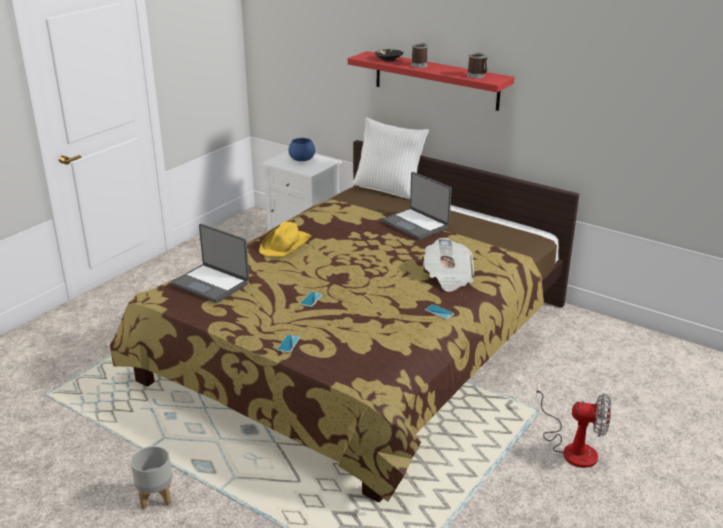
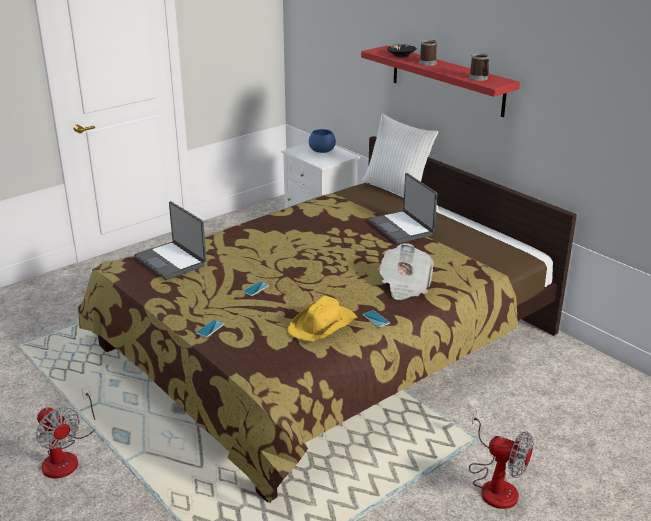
camera: 15 degrees right, 0 degrees up
(155, 496) = (66, 456): grey planter -> fan
(286, 245) = (262, 233): yellow hat -> yellow hat (323, 325)

